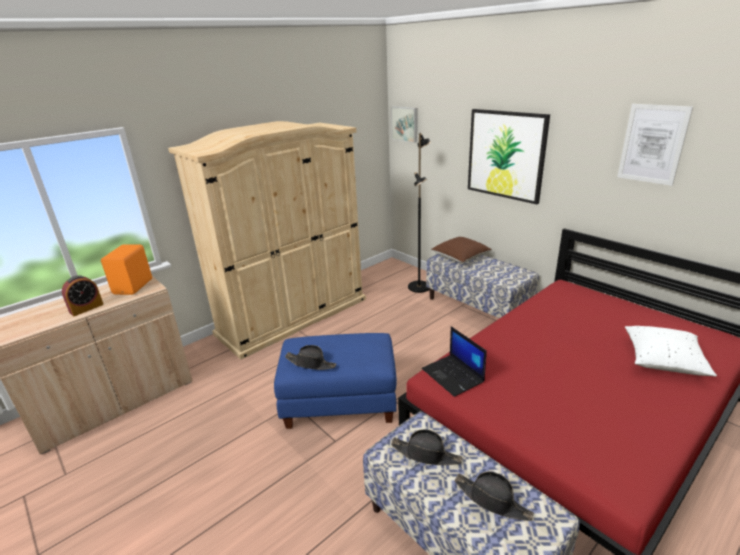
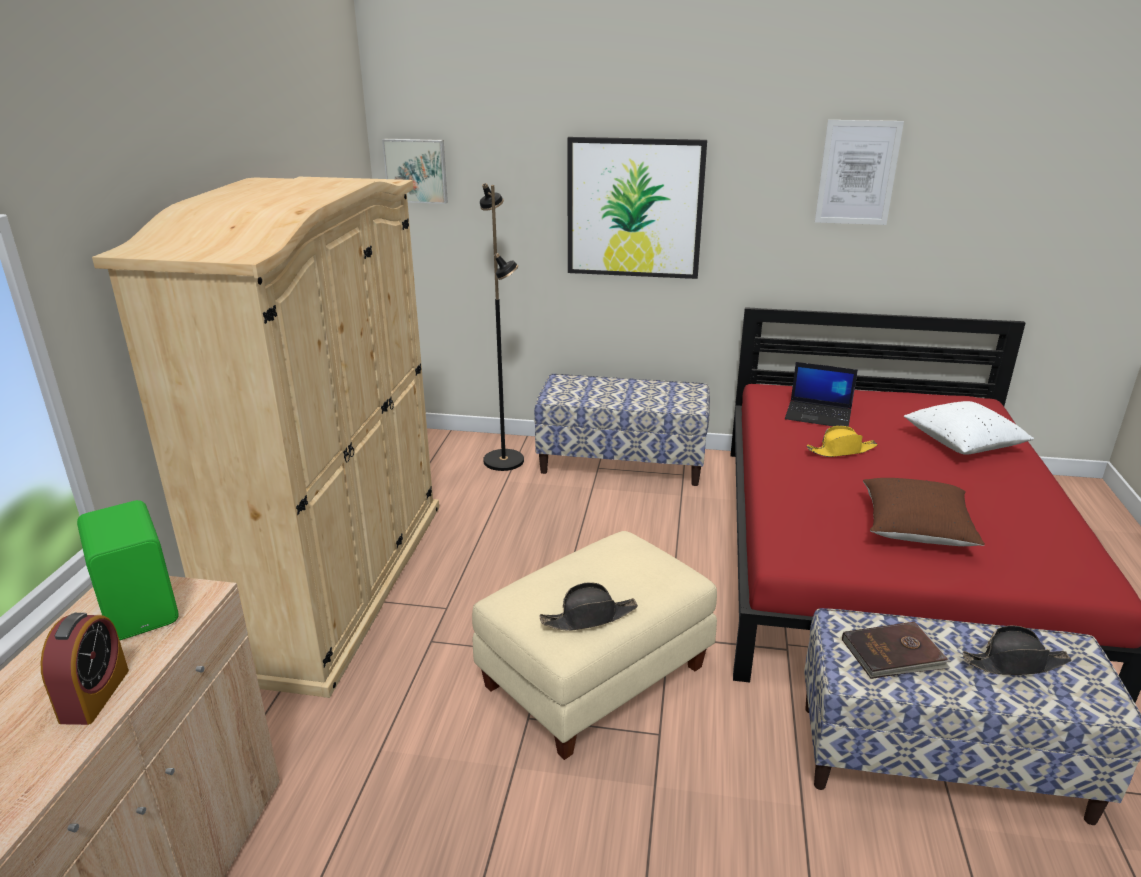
camera: 40 degrees left, 0 degrees up
(134, 286) = (142, 608): orange speaker -> green speaker
(340, 400) = (595, 675): blue ottoman -> beige ottoman
(426, 454) = (894, 654): black hat -> brown book
(453, 375) = (805, 545): laptop -> laptop (819, 415)
(460, 258) = (582, 389): brown pillow -> brown pillow (915, 529)
(559, 334) = (841, 450): none -> yellow hat

